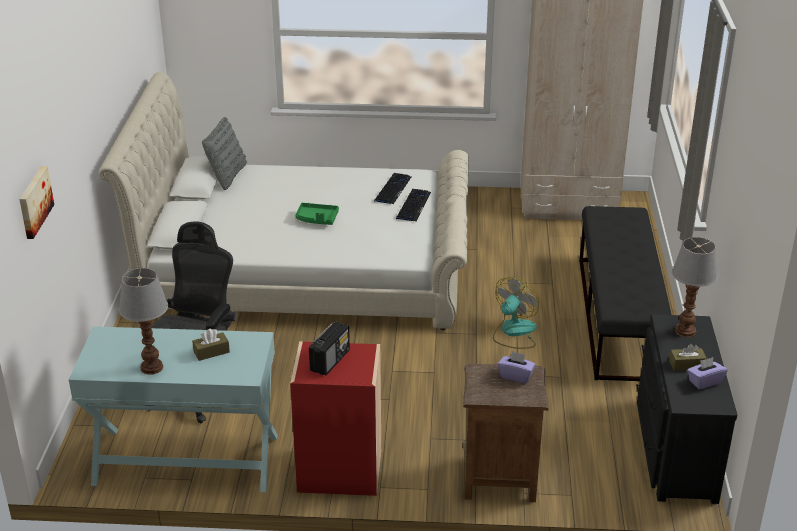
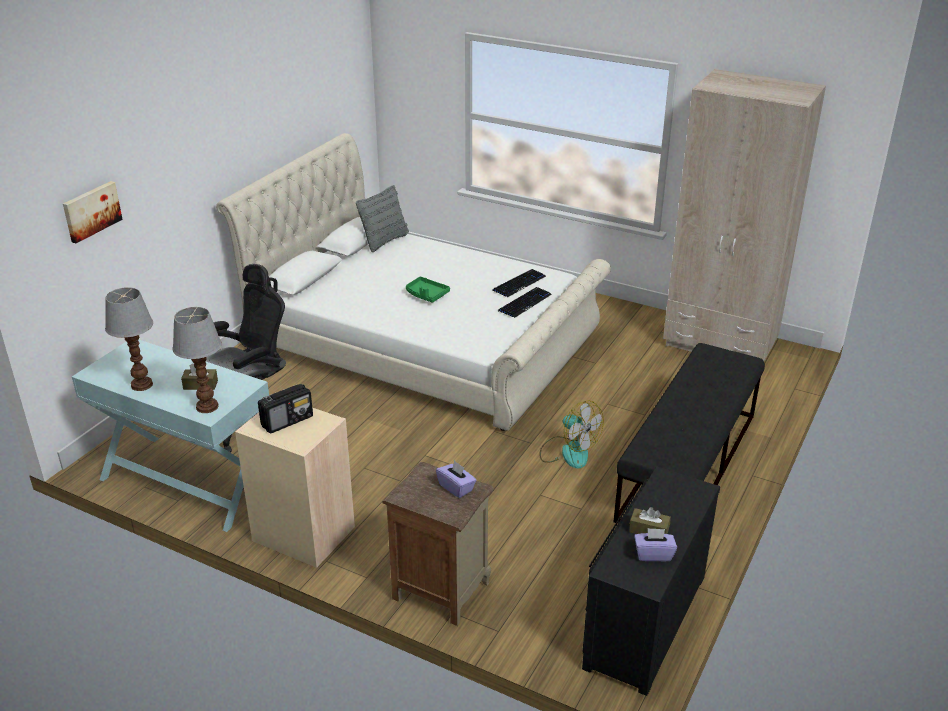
camera: 25 degrees right, 0 degrees up
(338, 472) = (302, 534): red bookcase -> beige bookcase
(513, 332) = (568, 452): fan -> fan turned 75 degrees clockwise
(685, 330) = (679, 493): table lamp -> table lamp (208, 406)

